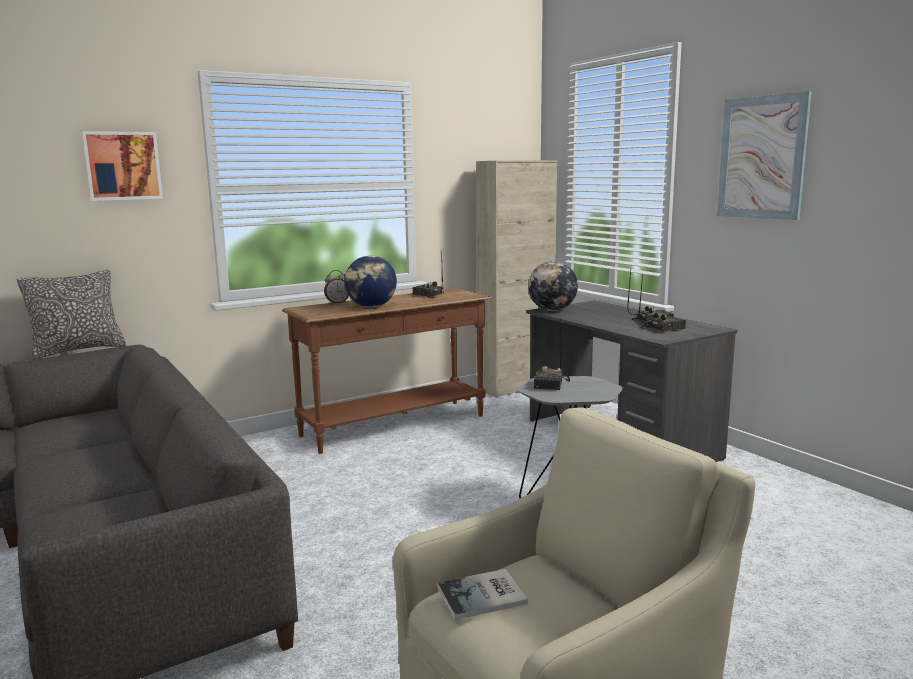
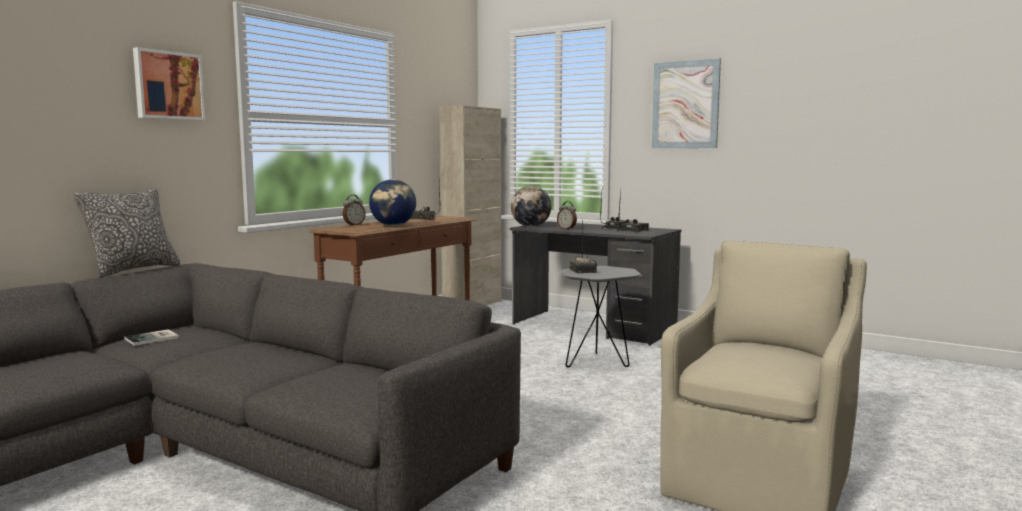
camera: 25 degrees left, 5 degrees down
(484, 596) = (730, 356): book -> book (153, 338)
(585, 319) = (567, 229): none -> alarm clock

